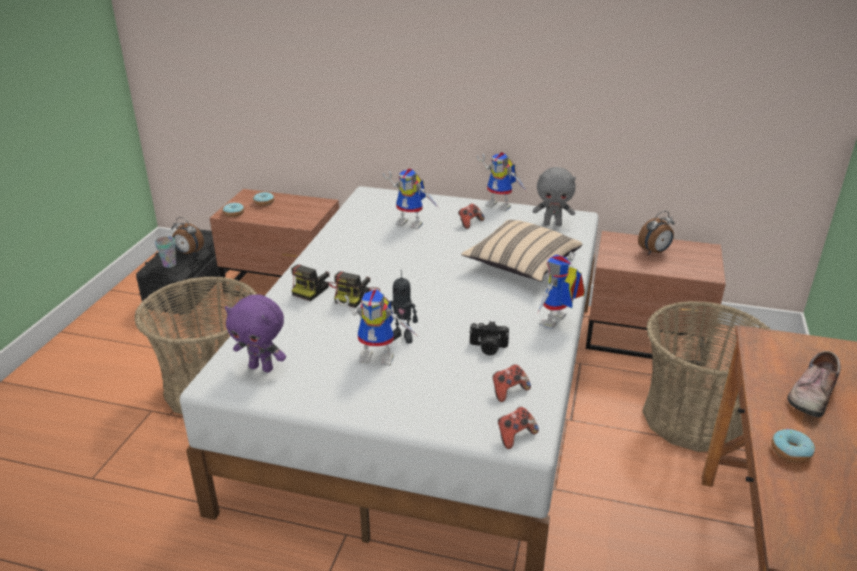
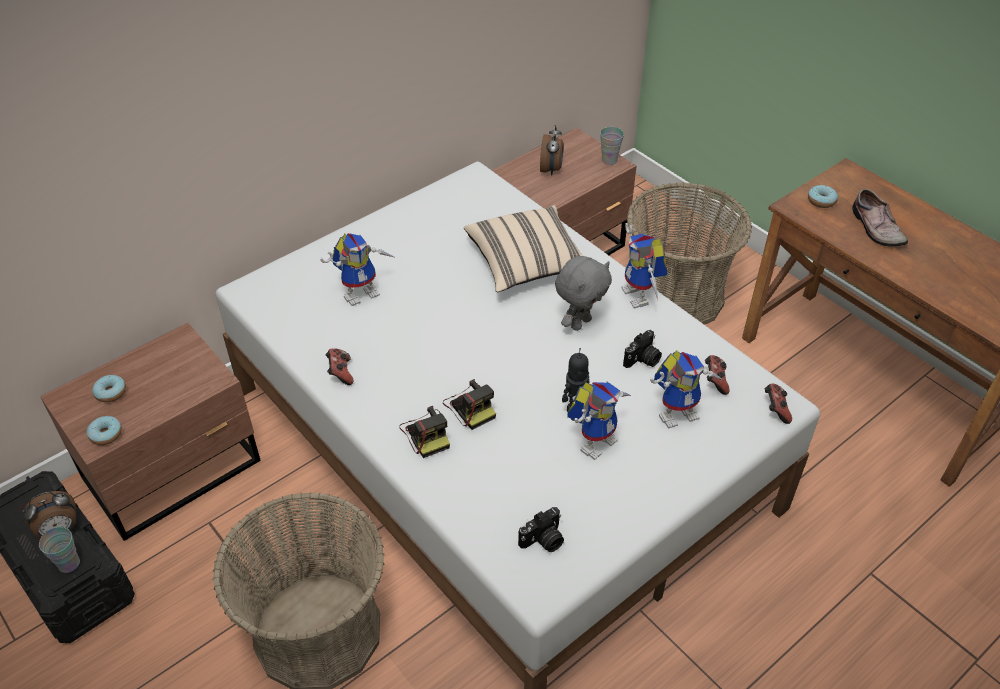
camera: 55 degrees left, 15 degrees up
(262, 367) = (543, 540): purple plush toy -> camera
(469, 223) = (408, 251): game controller -> game controller (340, 373)
(501, 205) = (396, 210): toy robot -> toy robot (678, 412)
(552, 224) = (471, 200): grey plush toy -> grey plush toy (580, 323)
(709, 270) = (609, 160): none -> cup
(790, 451) = (928, 279): donut -> donut (821, 201)

